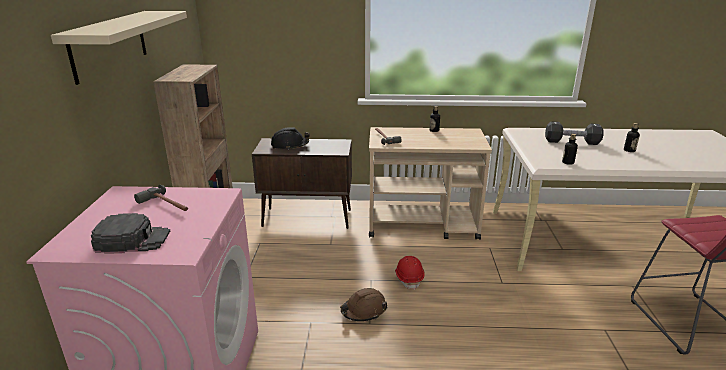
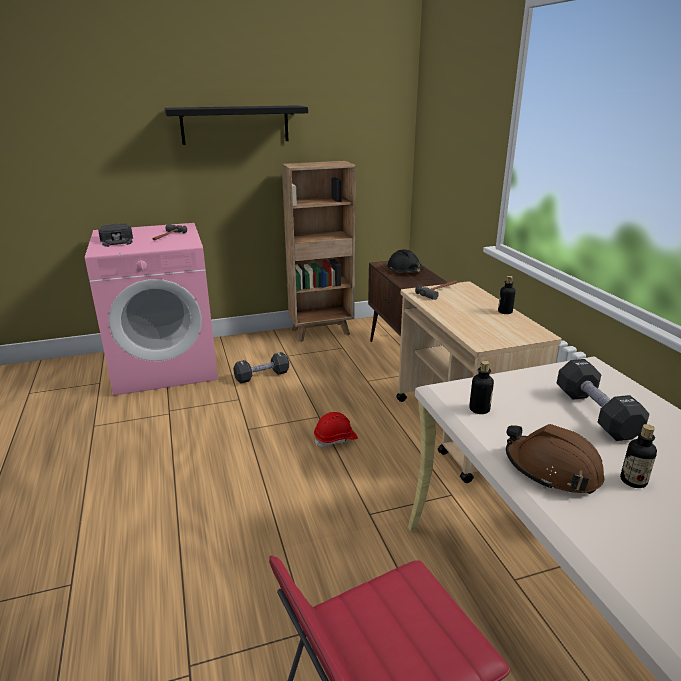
camera: 70 degrees right, 0 degrees up
(110, 44) = (235, 124): beige shelf -> black shelf
(275, 300) = (262, 376): none -> black dumbbell
(364, 311) = (265, 422): brown hard hat -> brown hard hat (552, 470)

